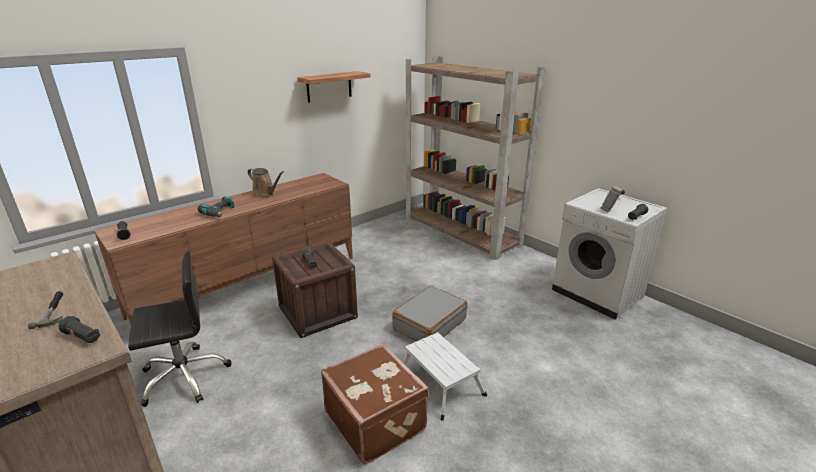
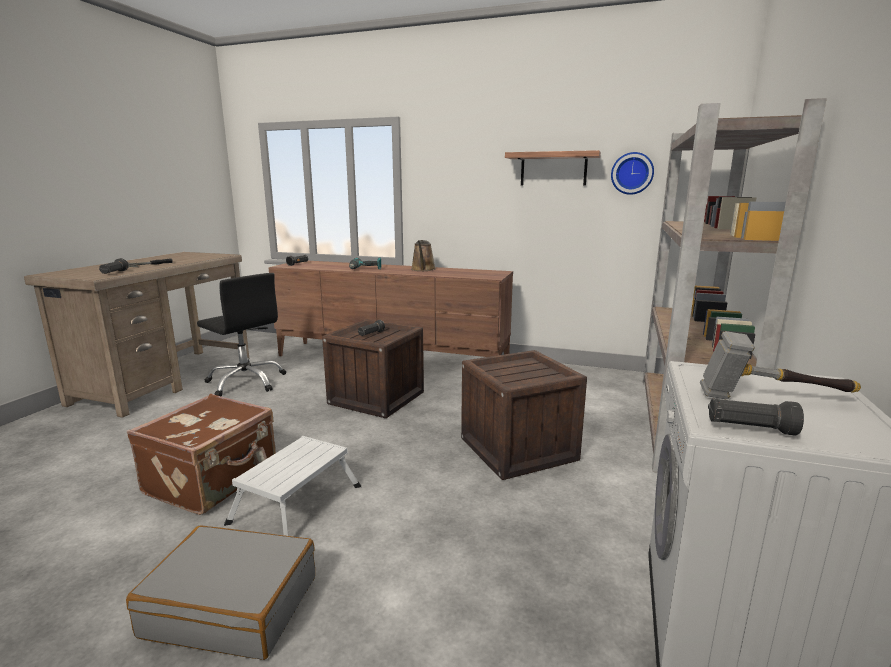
camera: 60 degrees right, 10 degrees down
(375, 84) = (632, 173): none -> wall clock
(429, 324) = (415, 463): grey suitcase -> grey suitcase (232, 605)
(444, 285) = (518, 449): none -> crate

